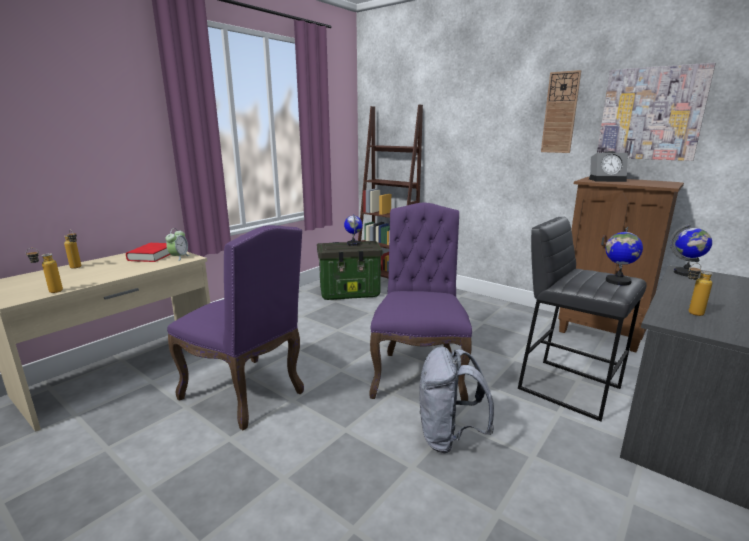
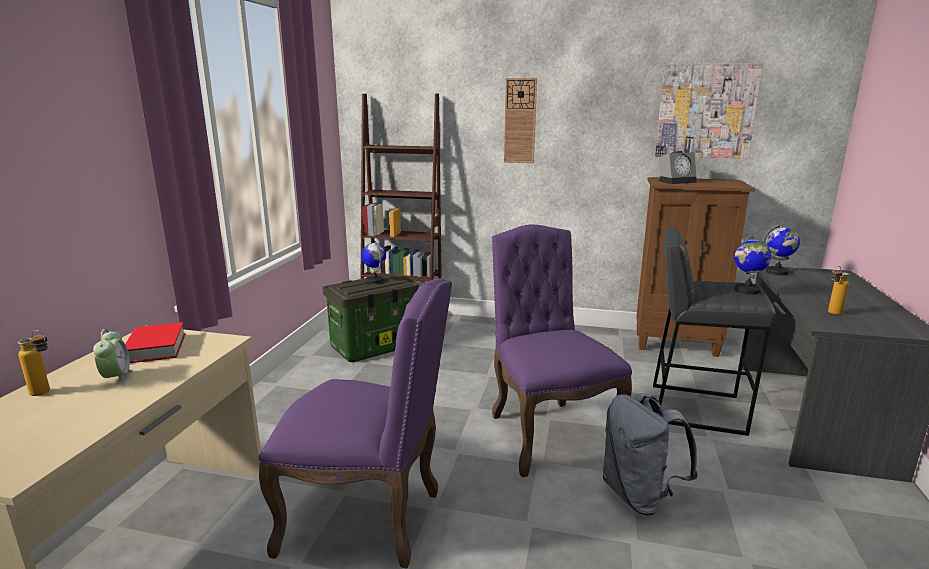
camera: 25 degrees left, 0 degrees up
(50, 292) = (66, 446): bottle -> none
(179, 257) = (206, 343): alarm clock -> alarm clock (117, 378)
(560, 113) = (613, 108): wall clock -> wall clock (520, 121)

